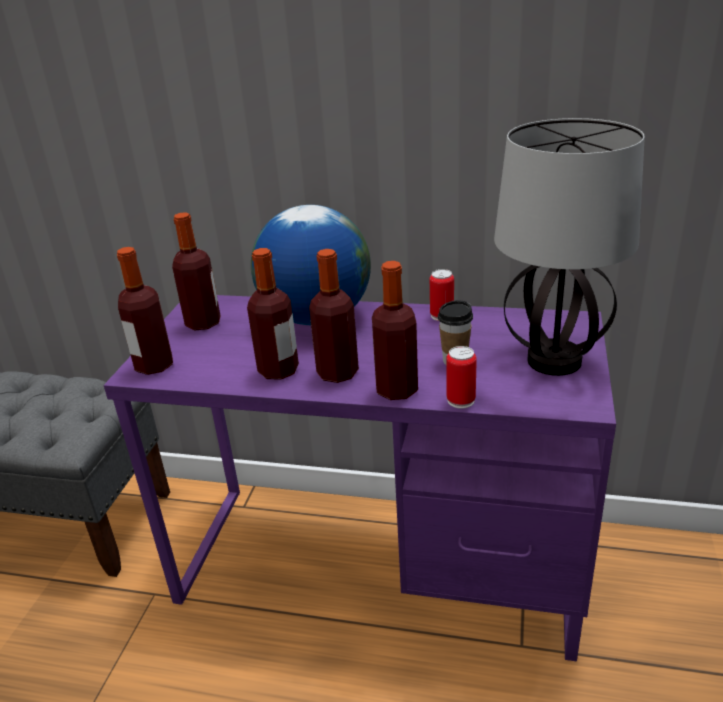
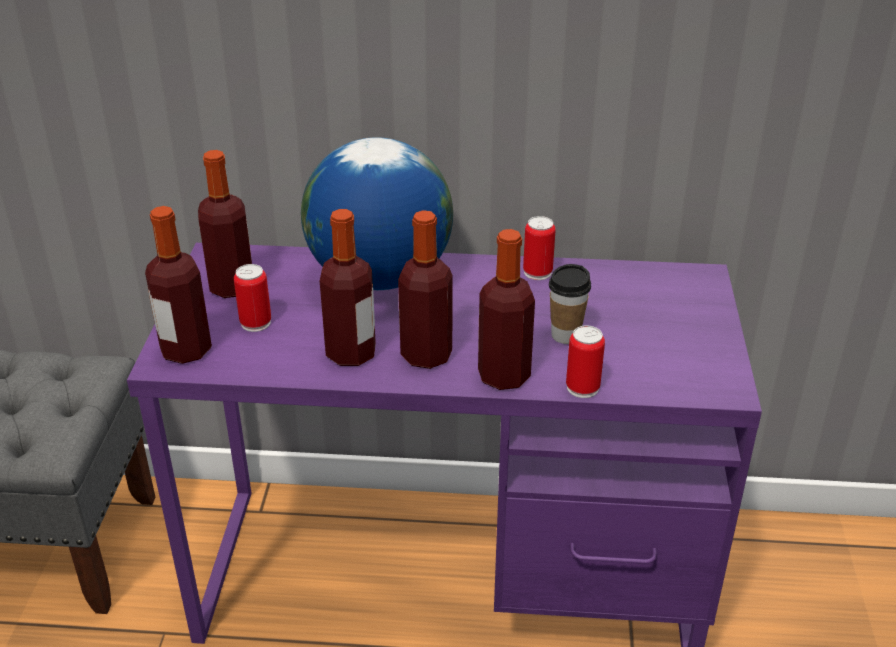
camera: 10 degrees left, 5 degrees up
(212, 347) = (255, 323): none -> can
(552, 361) = (680, 333): table lamp -> none

